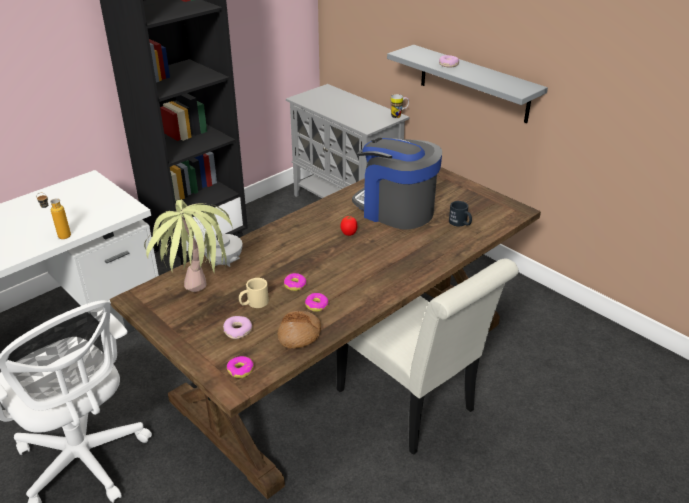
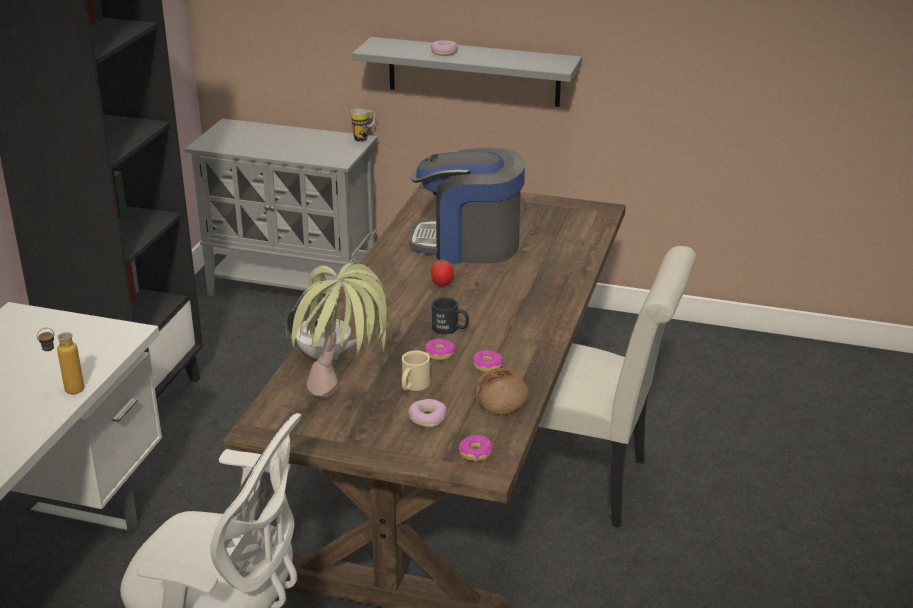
camera: 30 degrees left, 5 degrees down
(460, 223) = (555, 239): black mug -> black mug (450, 329)

